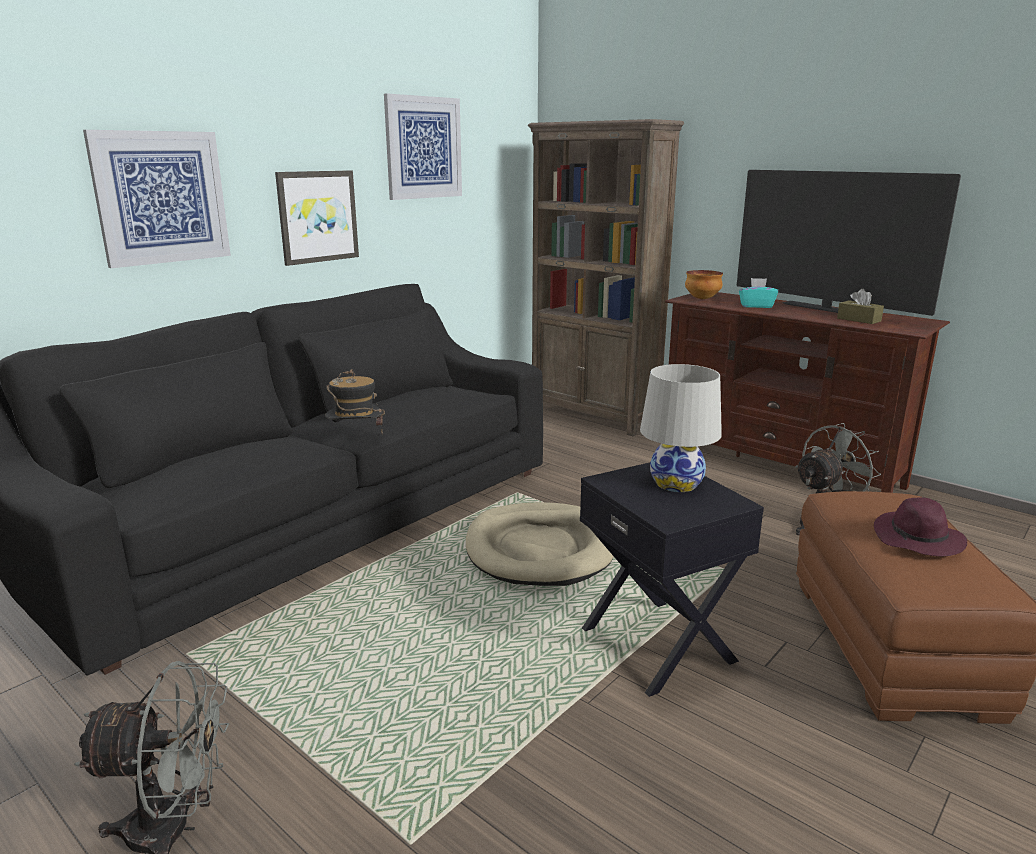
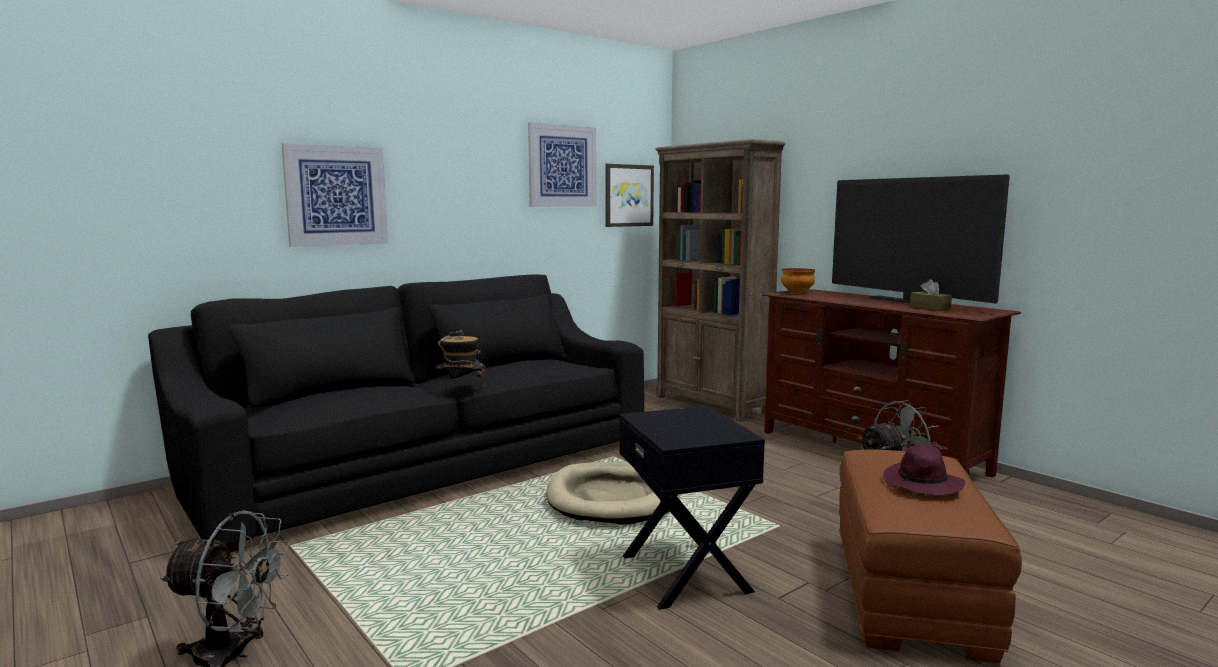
camera: 10 degrees right, 10 degrees down
(317, 216) = (464, 217): picture -> picture (628, 195)
(676, 483) = (699, 421): white table lamp -> none
(756, 306) = (842, 298): turquoise tissue box -> none

